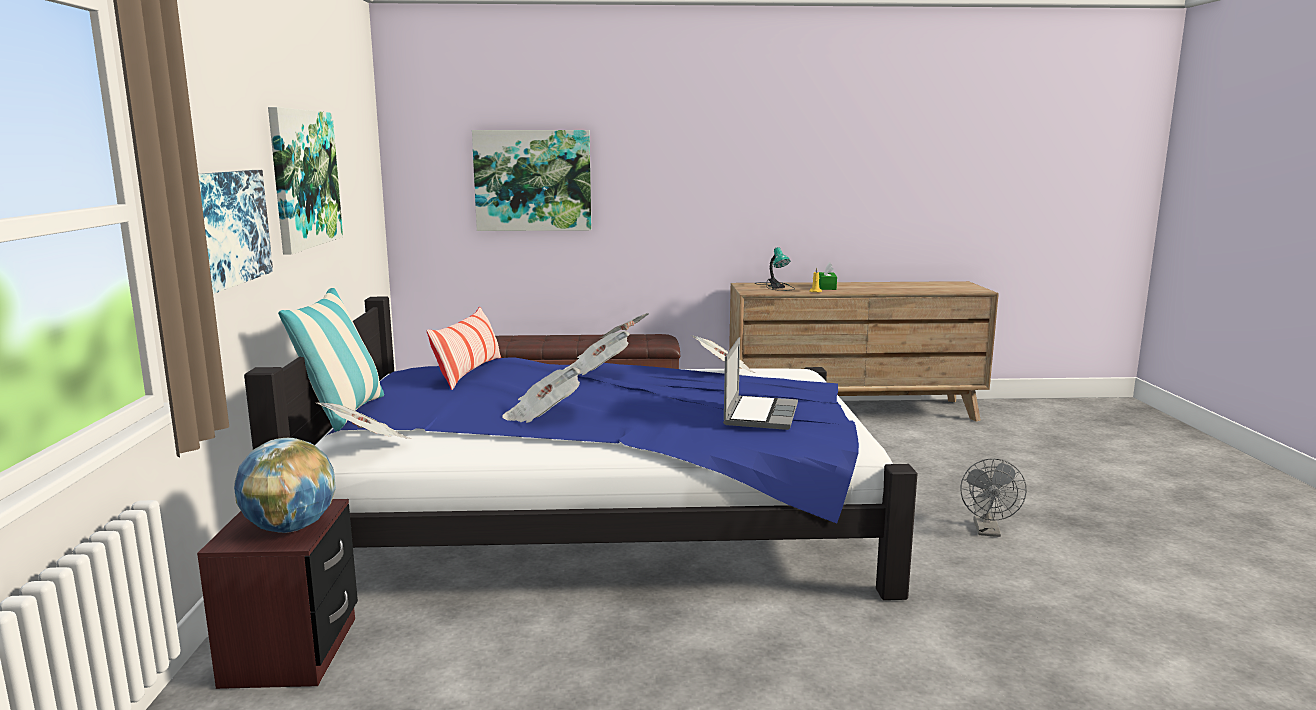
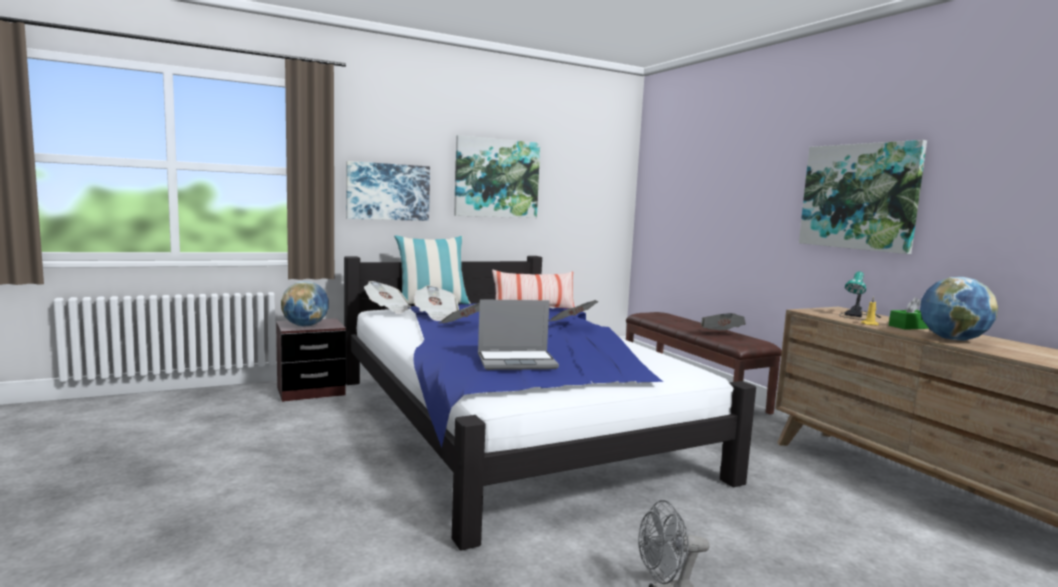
camera: 65 degrees right, 5 degrees down
(533, 180) = (707, 196): picture -> picture (859, 196)
(723, 371) = (637, 350): newspaper -> newspaper (436, 316)
(874, 289) = (952, 340): none -> globe

